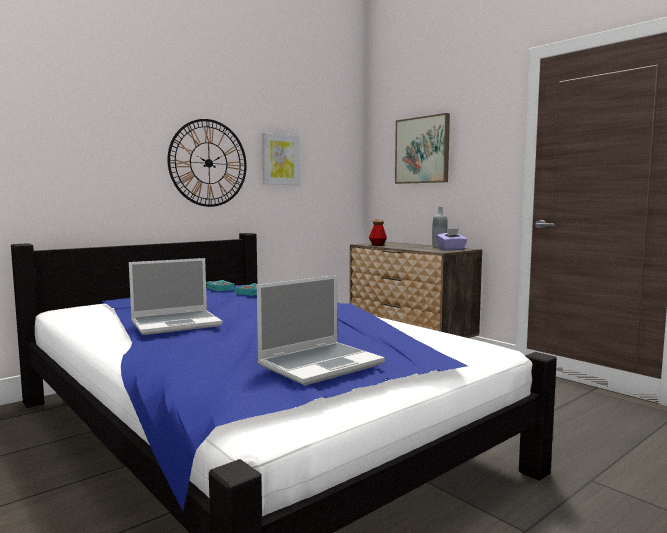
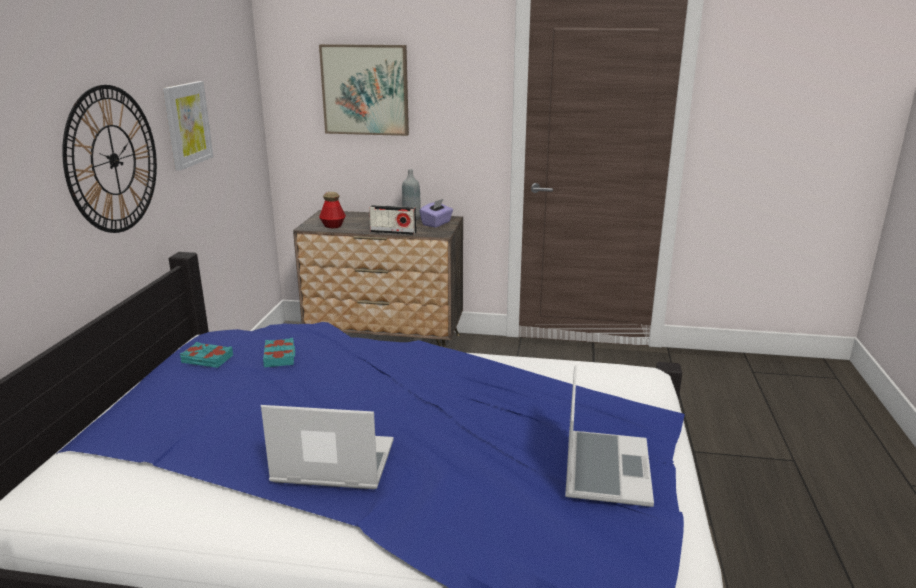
camera: 40 degrees left, 15 degrees up
(177, 324) = (332, 464): laptop -> laptop turned 105 degrees counterclockwise
(409, 249) = (393, 232): none -> radio

